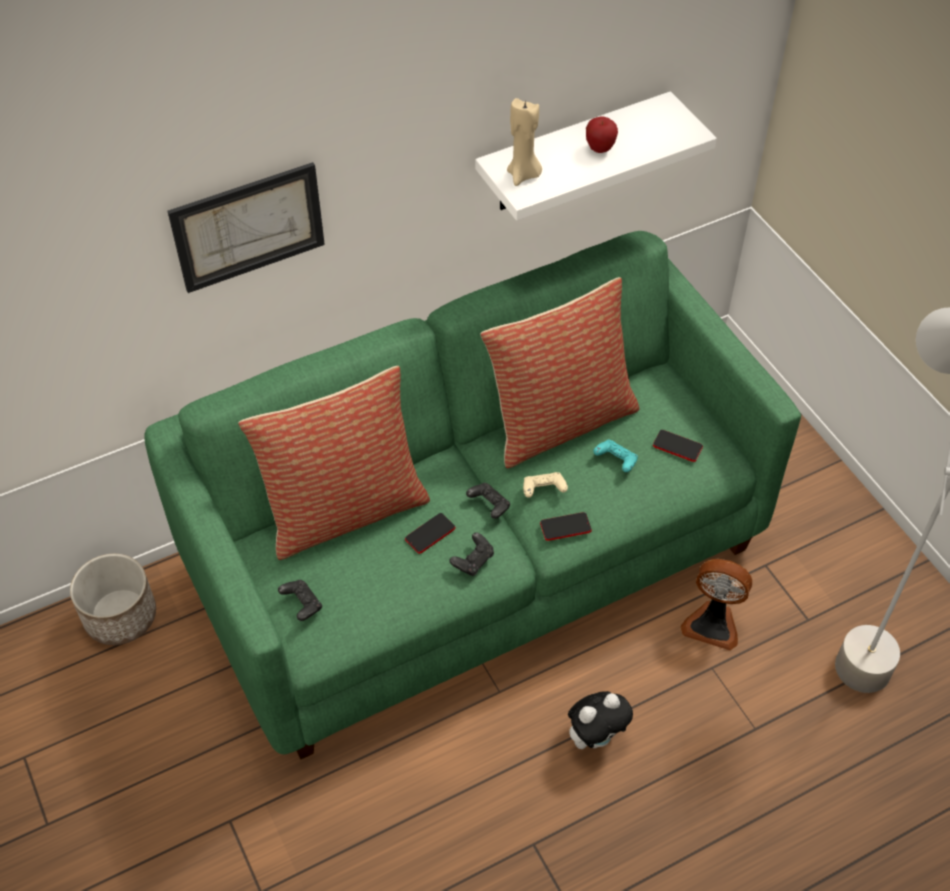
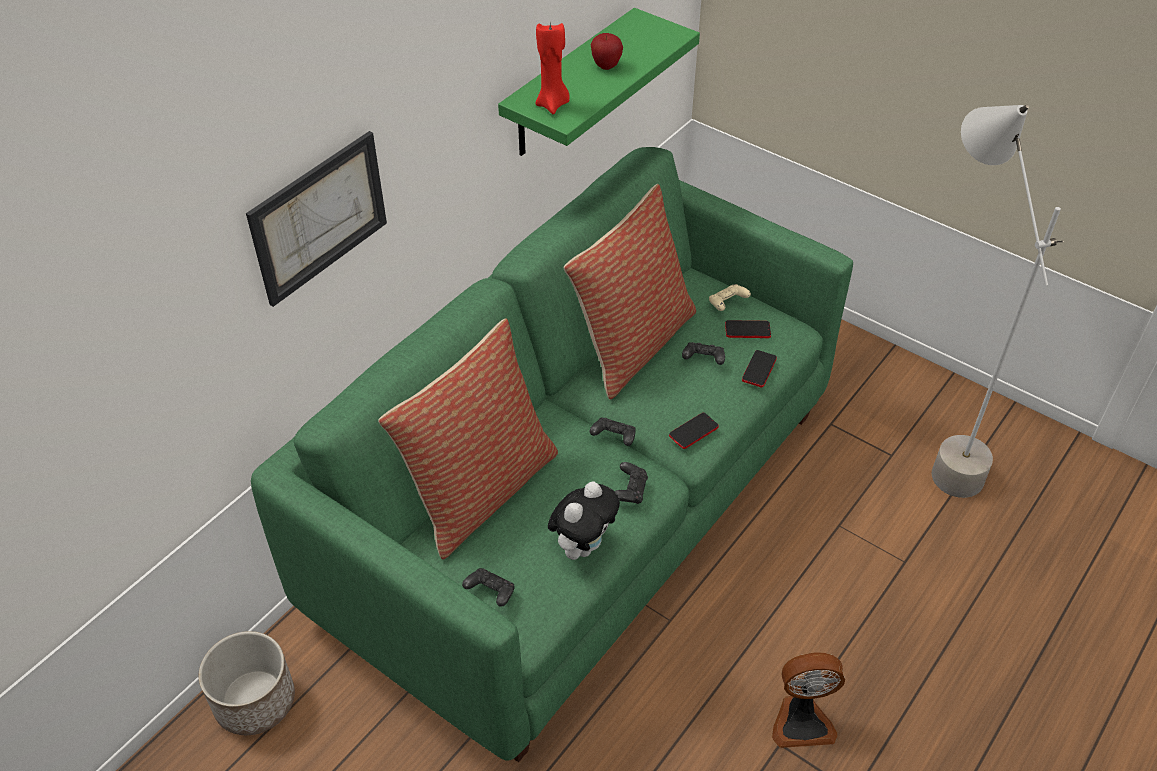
camera: 25 degrees left, 5 degrees down
(430, 534) = (576, 481): phone -> phone (759, 369)
(523, 175) = (553, 104): beige candle -> red candle
(543, 490) = (655, 407): beige game controller -> beige game controller (727, 304)
(573, 154) = (569, 85): white shelf -> green shelf
(596, 737) = (778, 624): plush toy -> plush toy (583, 545)
(616, 461) = (703, 360): turquoise game controller -> black game controller
(712, 623) = (817, 488): fan -> fan (801, 721)

